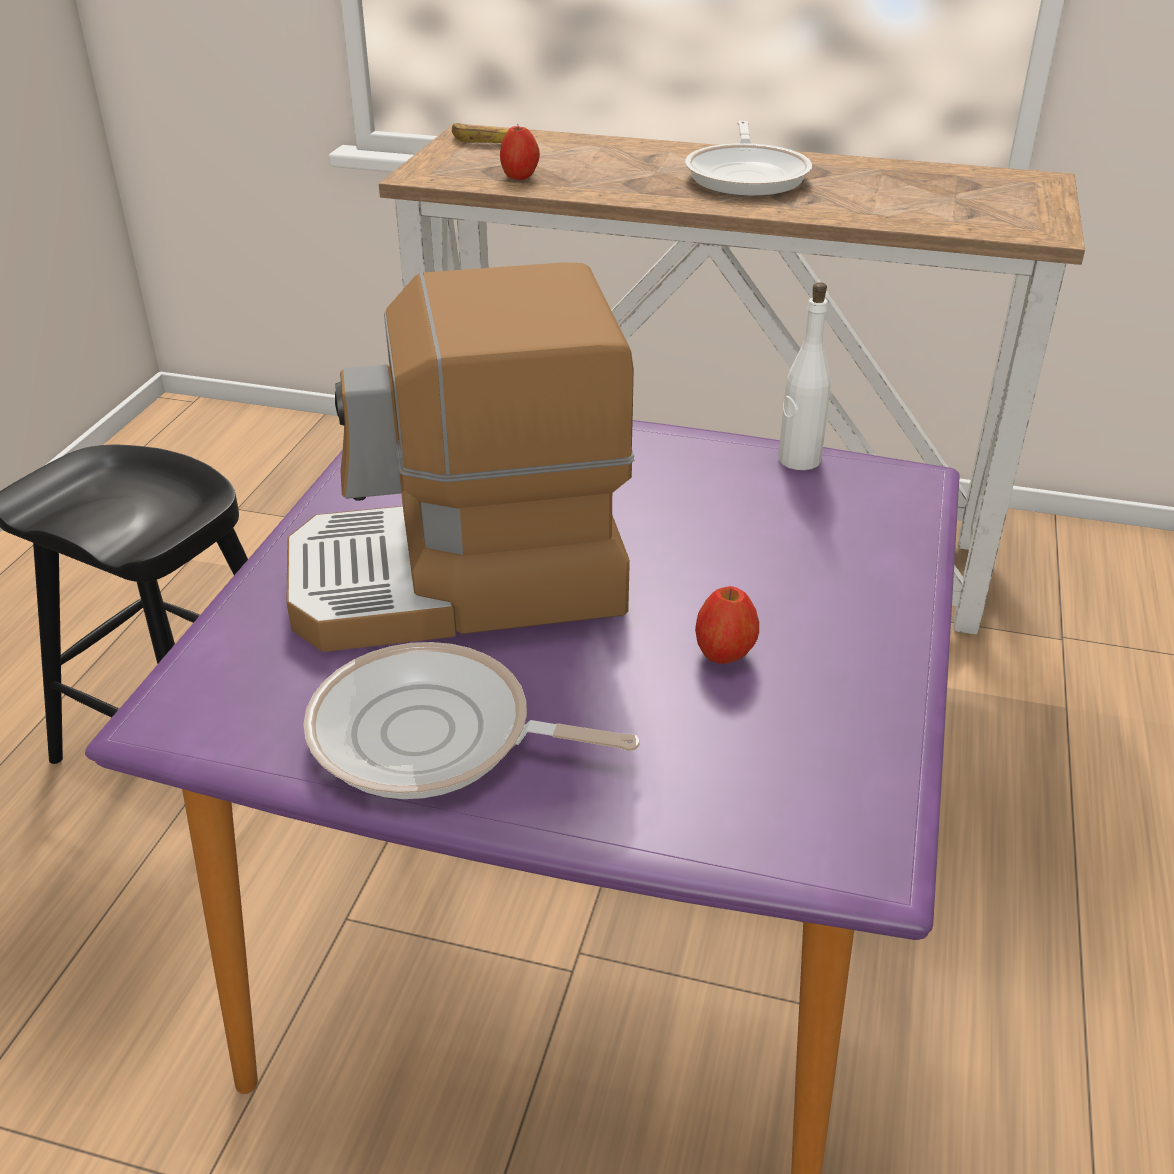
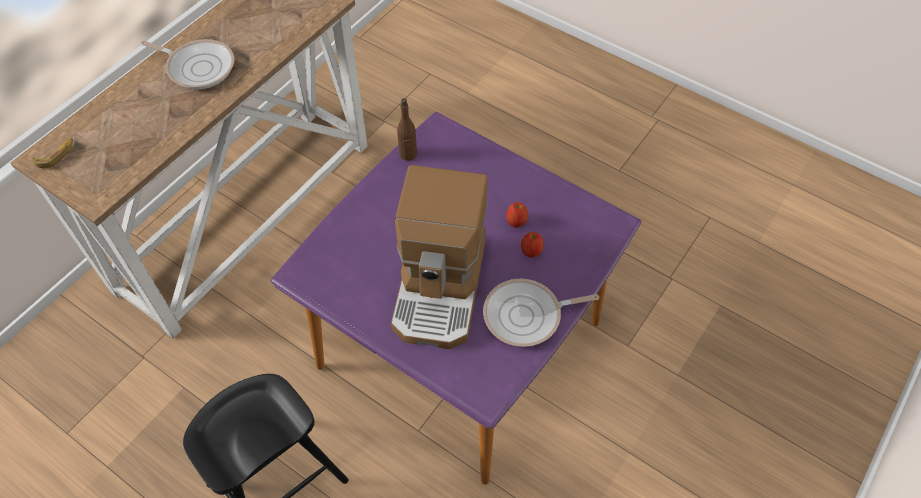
camera: 70 degrees left, 20 degrees up
(433, 737) = (527, 316): frying pan -> frying pan turned 45 degrees clockwise
(520, 176) = (131, 156): apple -> apple (531, 251)
(798, 460) = (408, 154): white bottle -> brown bottle

